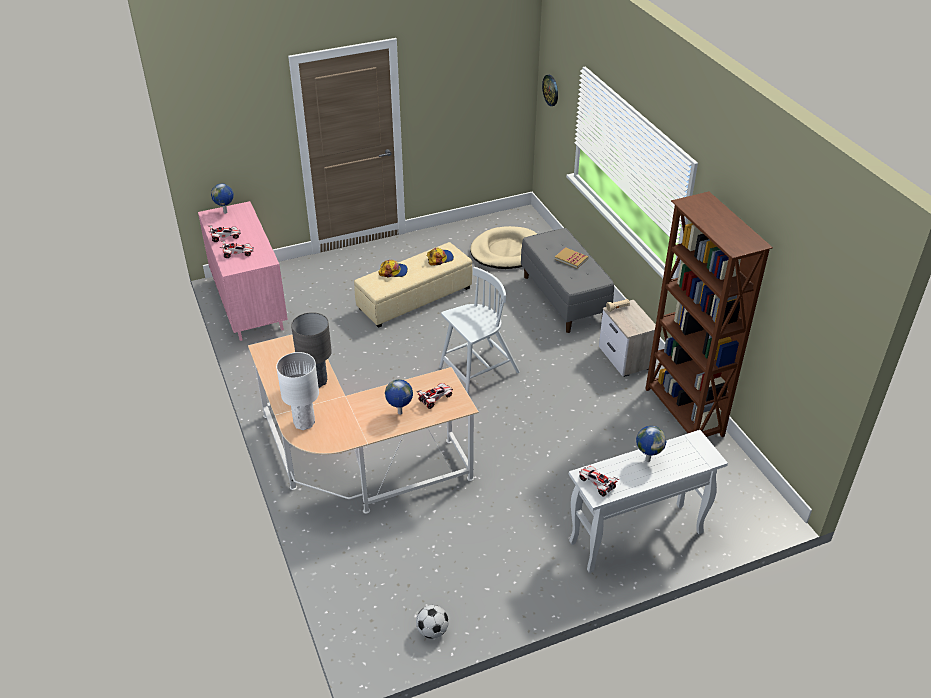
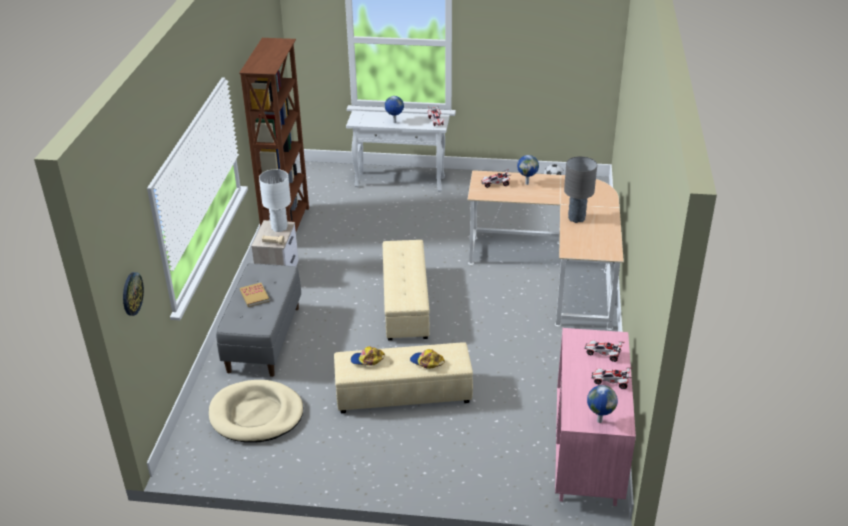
camera: 150 degrees left, 5 degrees down
(304, 423) = (599, 196): white table lamp -> white table lamp (279, 227)
(478, 371) = (405, 303): white chair -> beige ottoman

